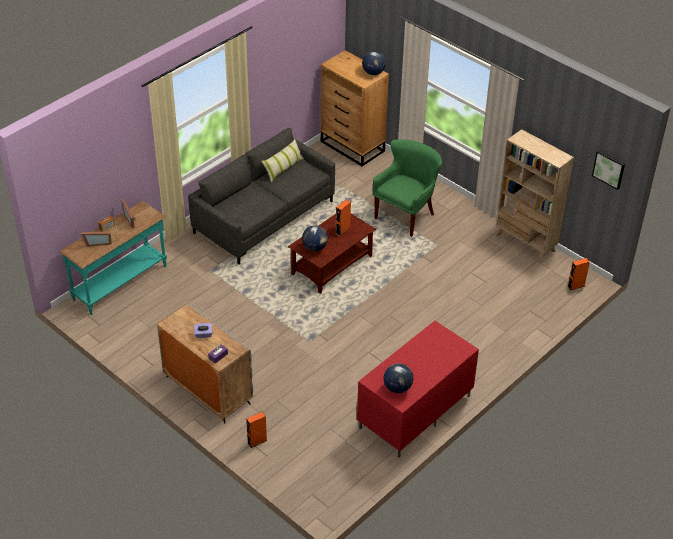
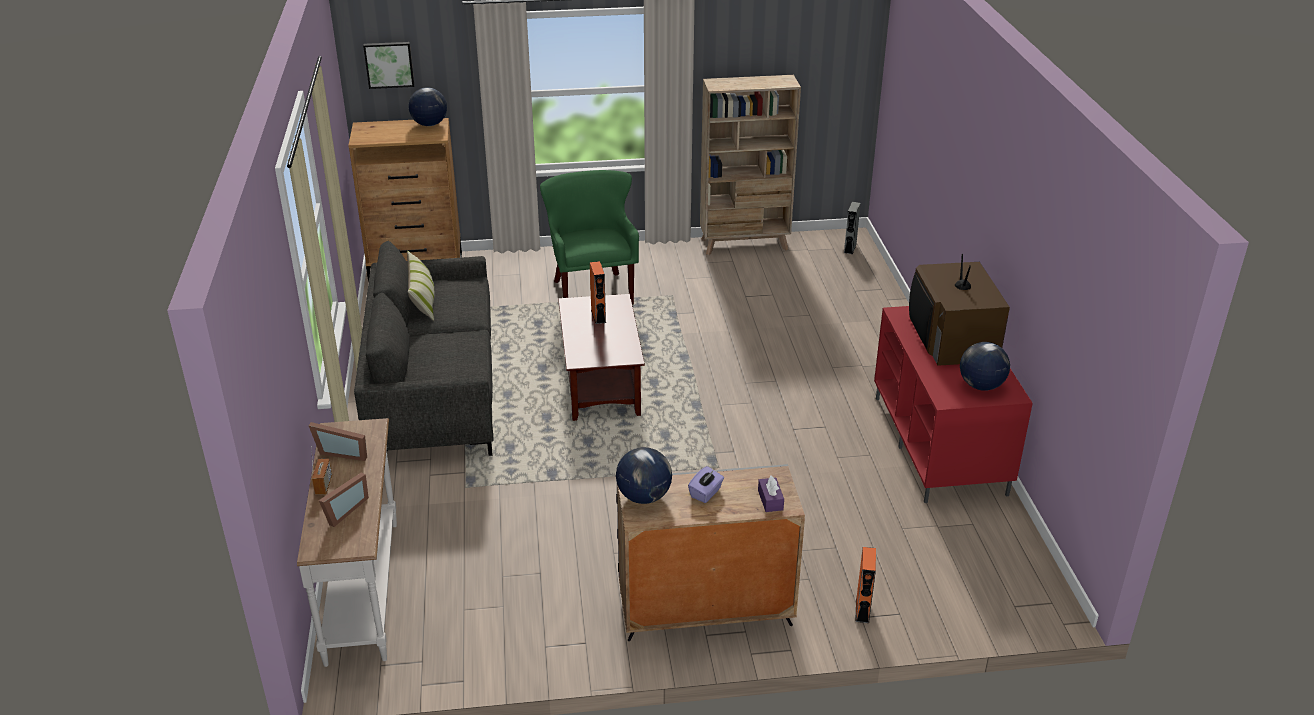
camera: 50 degrees left, 10 degrees down
(121, 283) = (364, 590): turquoise console table -> white console table
(315, 248) = (601, 350): globe -> globe (644, 497)
(432, 359) = (952, 339): none -> television
(576, 286) = (850, 248): orange speaker -> grey speaker
(609, 169) = (845, 63): picture -> picture (389, 64)

